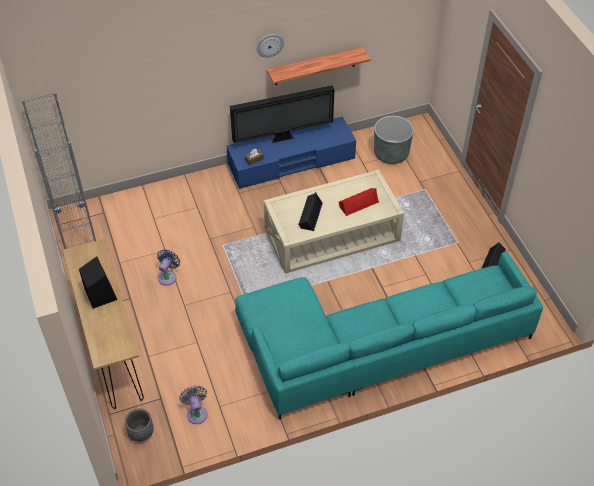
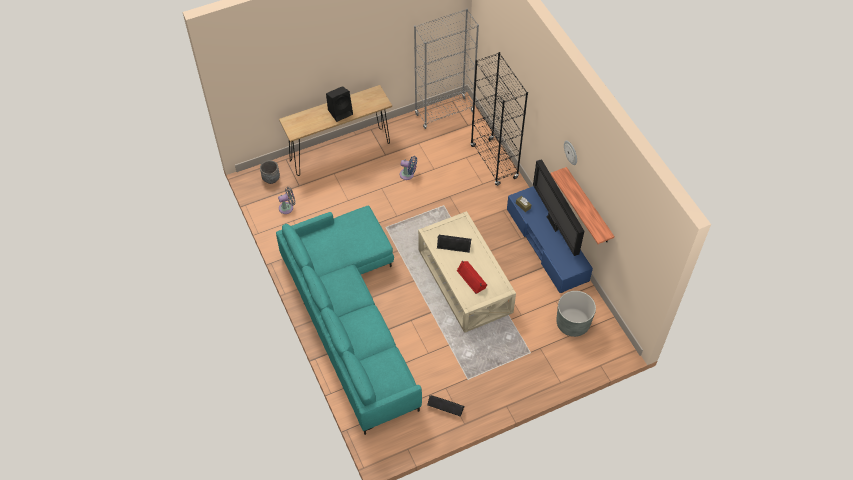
camera: 85 degrees right, 5 degrees up
(167, 194) = (494, 162): none -> black bookcase

